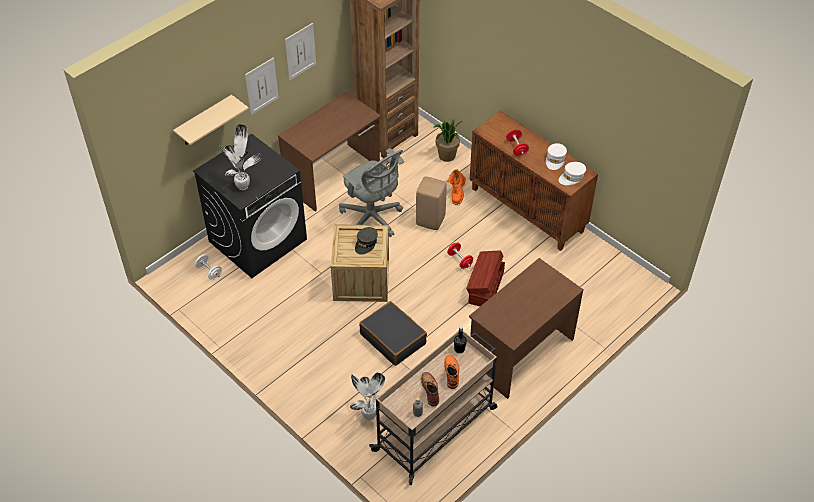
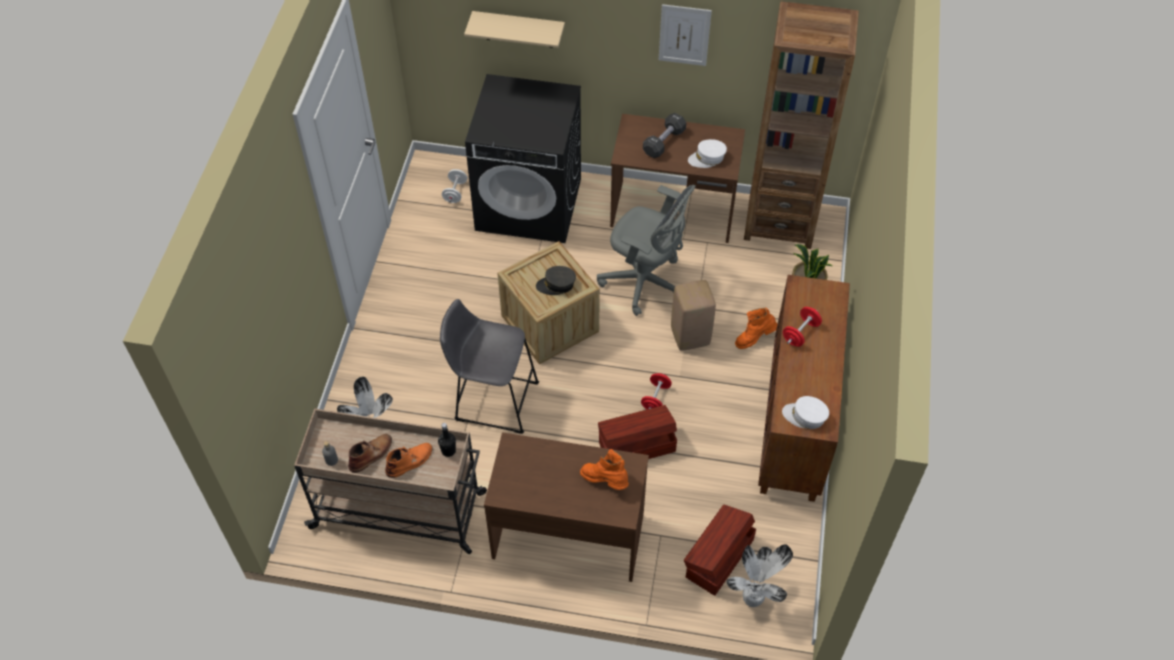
camera: 55 degrees right, 5 degrees up
(243, 185) = (500, 123): potted plant -> potted plant (754, 599)
(261, 86) = (613, 40): picture -> none
(320, 129) = (664, 142): none -> black dumbbell
(373, 218) = (645, 282): grey office chair -> grey office chair turned 75 degrees counterclockwise
(393, 338) = (492, 400): black suitcase -> grey stool
(541, 285) = (605, 481): none -> orange boot
(555, 159) = (819, 383): white cap -> white cap (707, 158)
(587, 292) = (718, 558): none -> brown storage box

